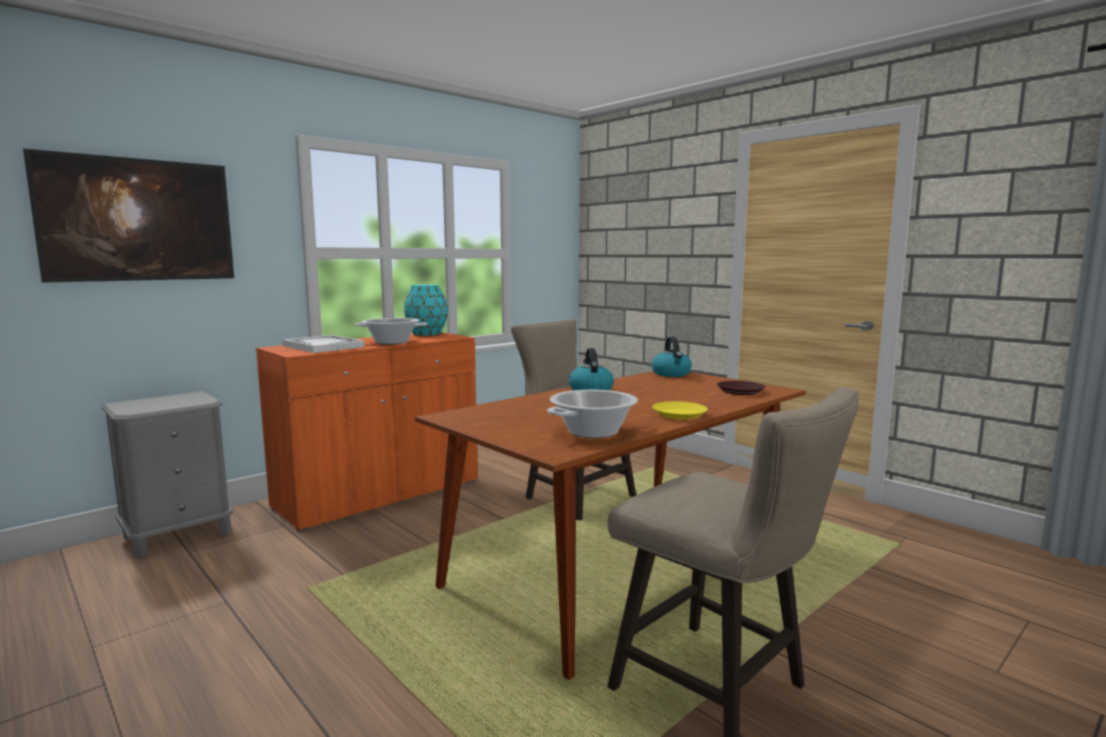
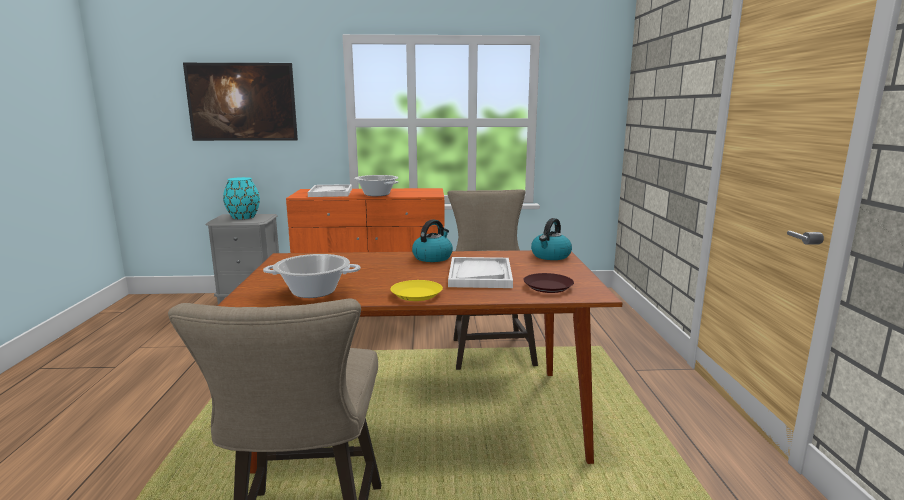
camera: 40 degrees right, 5 degrees up
(427, 334) = (426, 190): turquoise vase -> turquoise vase (243, 217)
(671, 394) = (480, 275): none -> white tray

